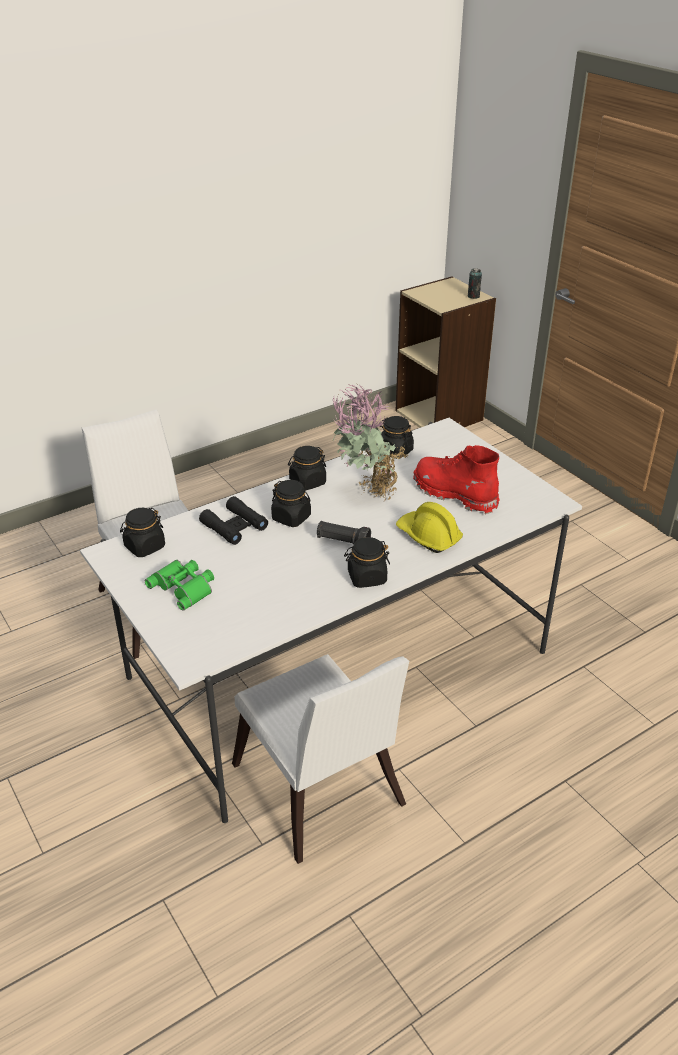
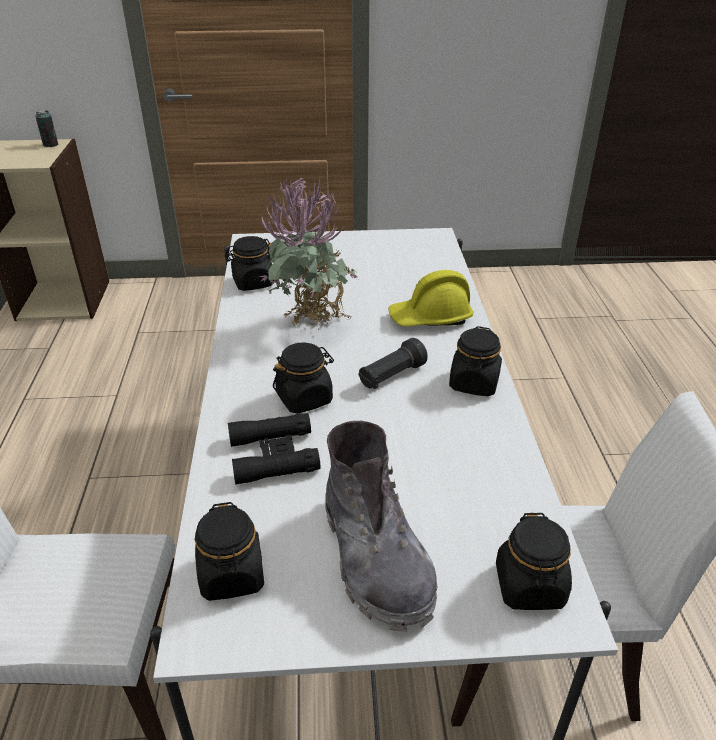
camera: 60 degrees left, 0 degrees up
(184, 587) = (375, 559): green binoculars -> grey boot
(307, 482) = (242, 360): black jar -> black jar (530, 586)
(454, 494) = (371, 277): red boot -> none

